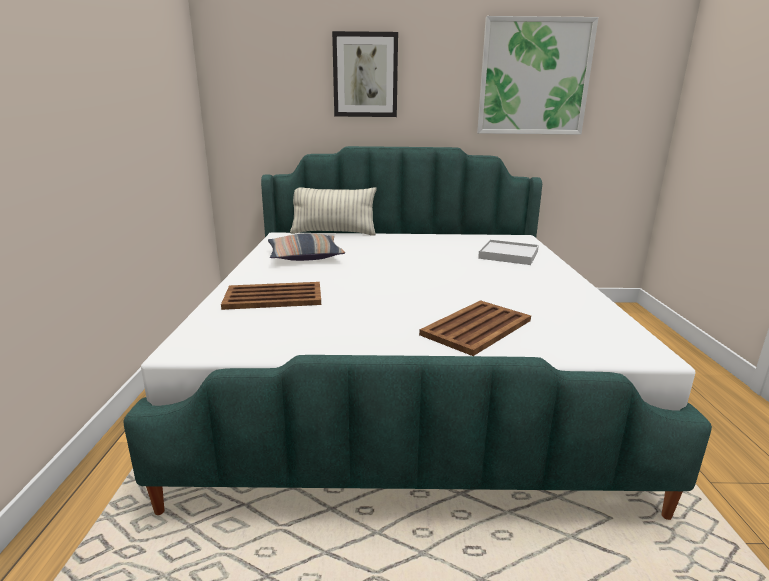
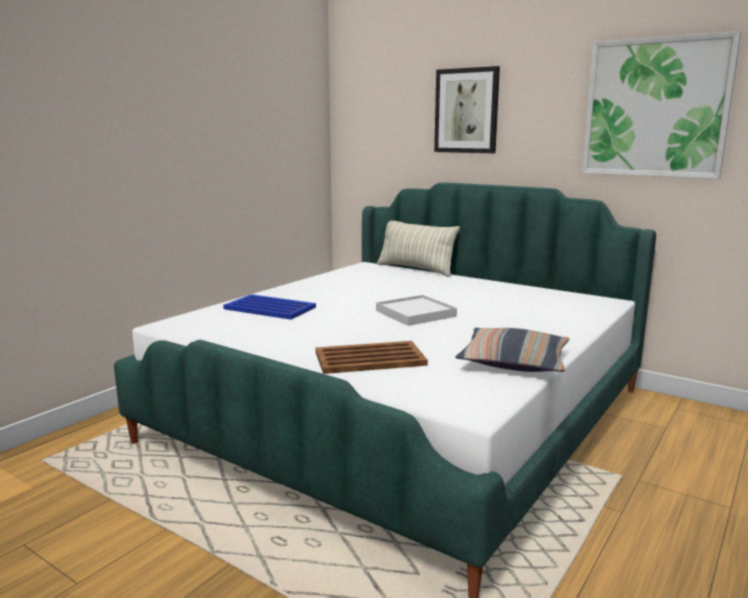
camera: 35 degrees right, 5 degrees down
(272, 297) = (269, 308): brown tray -> blue tray
(305, 256) = (350, 284): pillow -> pillow (514, 362)
(508, 255) = (547, 314): white tray -> white tray (415, 313)

